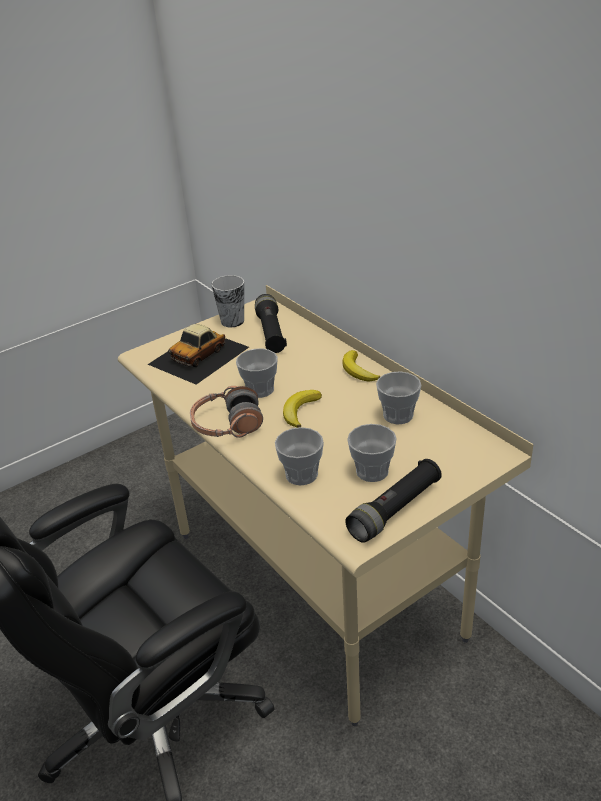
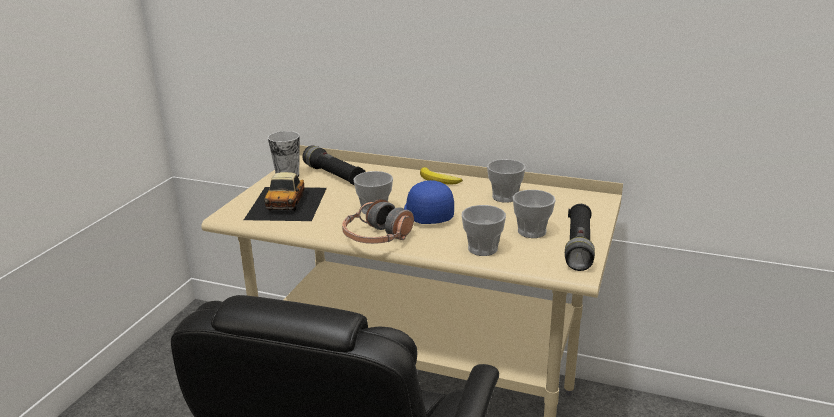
camera: 35 degrees left, 10 degrees down
(300, 411) = (426, 213): banana -> blue cap

